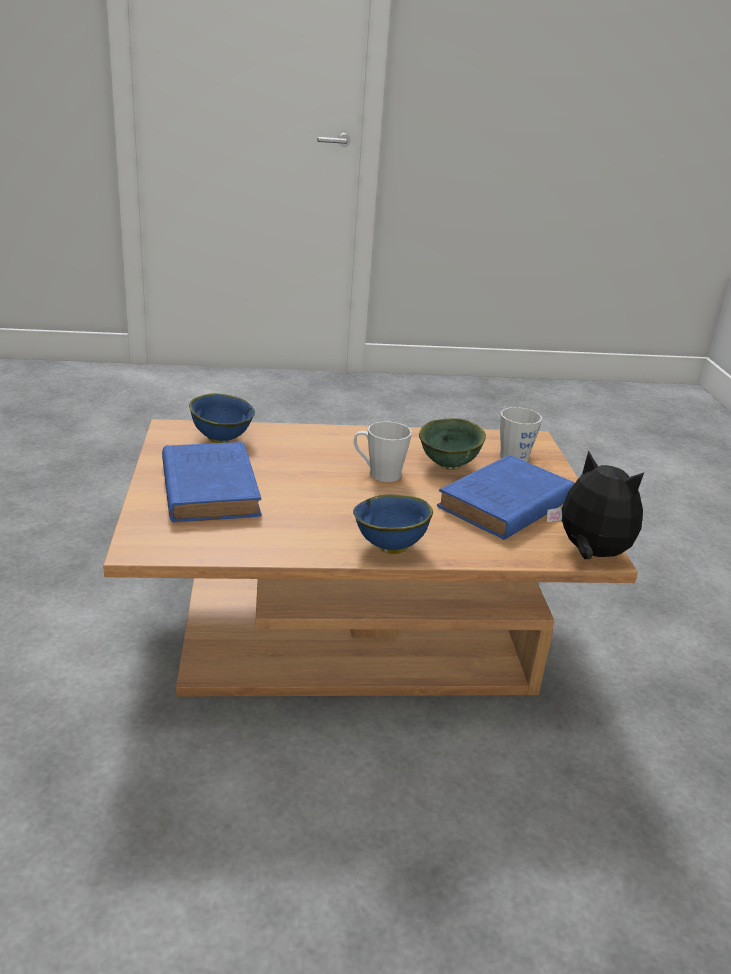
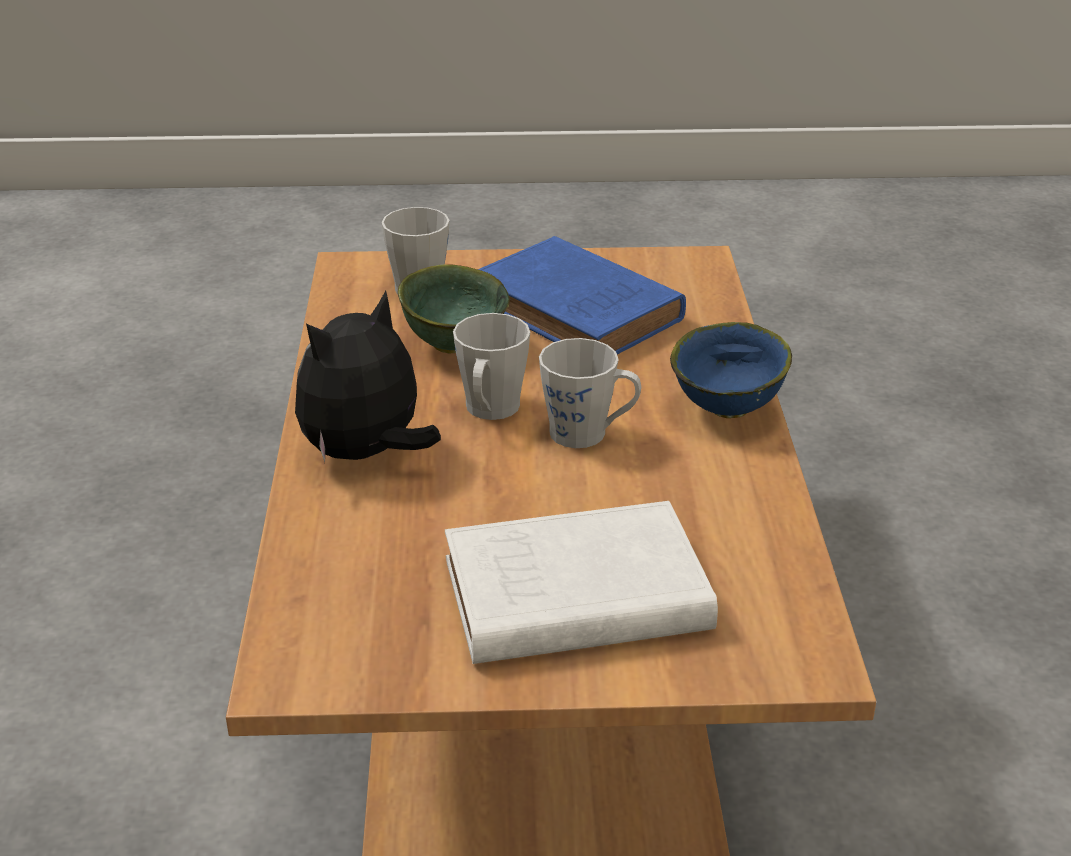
camera: 85 degrees left, 5 degrees up
(209, 487) = (568, 596): blue book -> white book
(222, 439) = (349, 595): blue bowl -> none
(357, 500) = (589, 434): none -> grey mug
(590, 553) = (697, 267): plush toy -> plush toy (366, 454)

